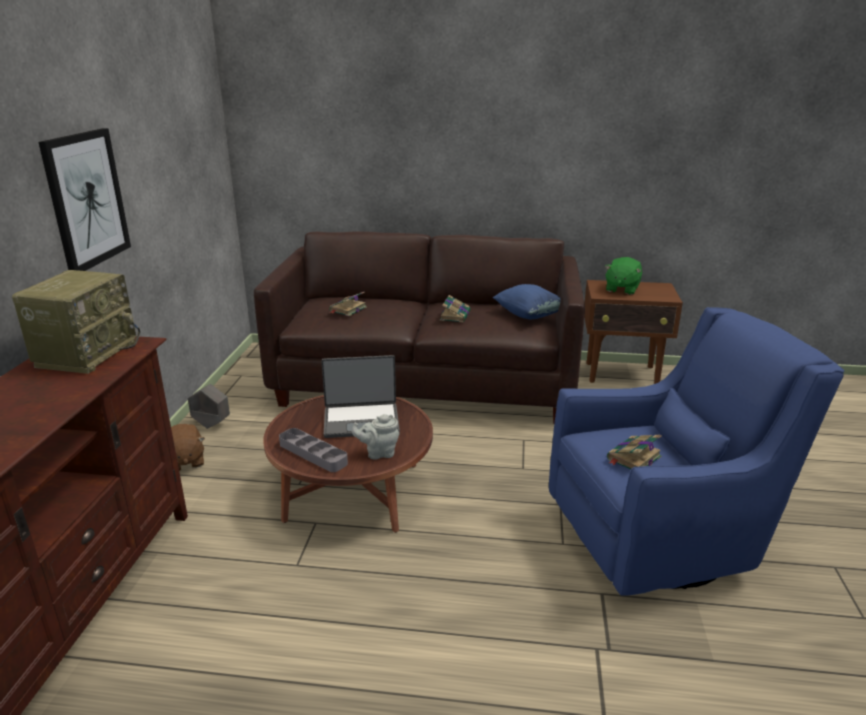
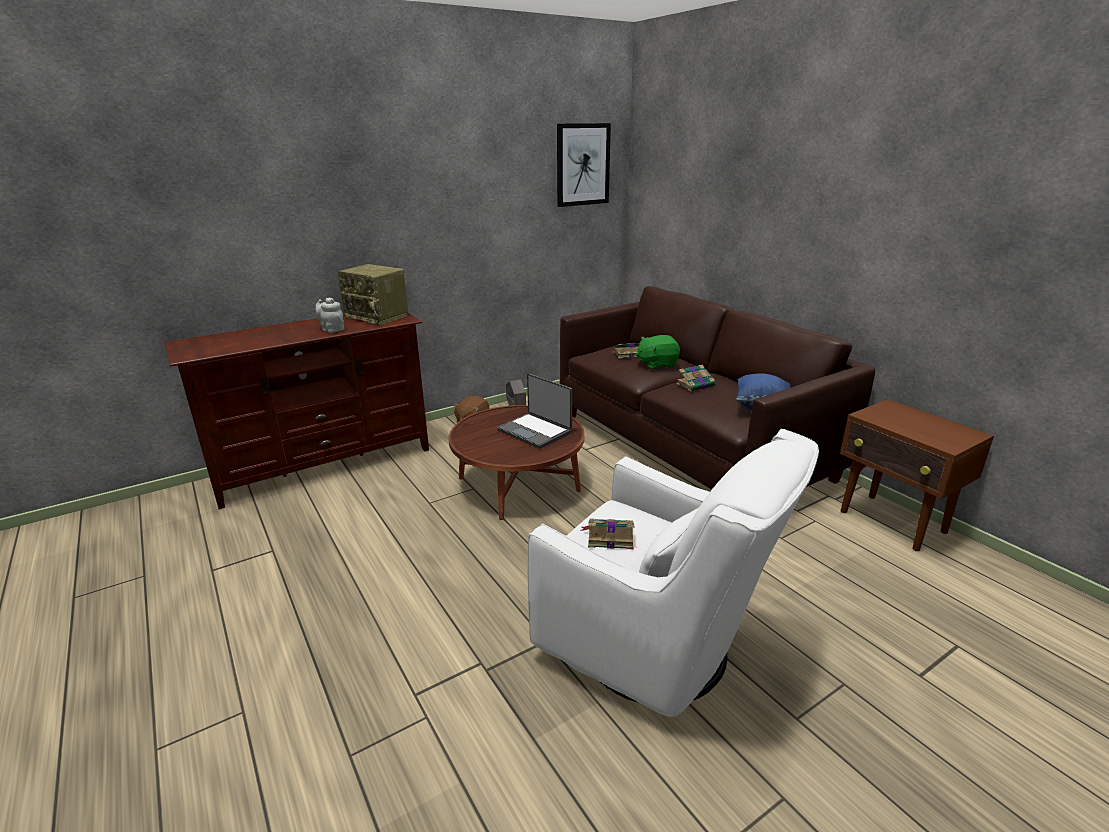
camera: 50 degrees right, 0 degrees up
(86, 199) = (438, 225): picture -> picture (582, 165)
(87, 353) = (378, 317): radio -> radio turned 60 degrees clockwise
(313, 453) = (476, 435): grey tray -> none
(379, 453) = (506, 453): grey teapot -> grey teapot (332, 329)
(621, 289) = (906, 419): green plush toy -> green plush toy (657, 364)
(662, 540) = (659, 649): blue armchair -> white armchair

